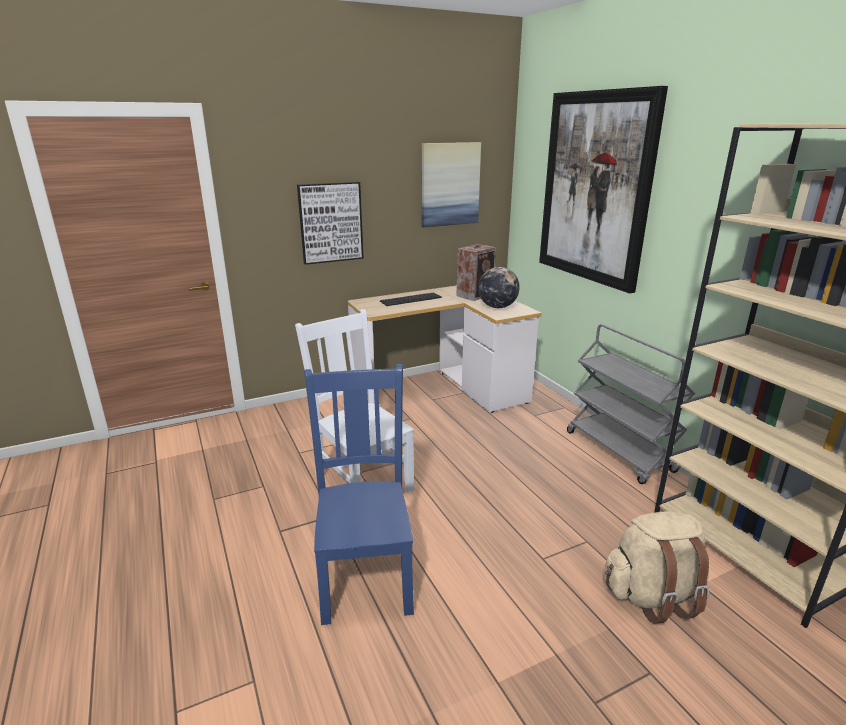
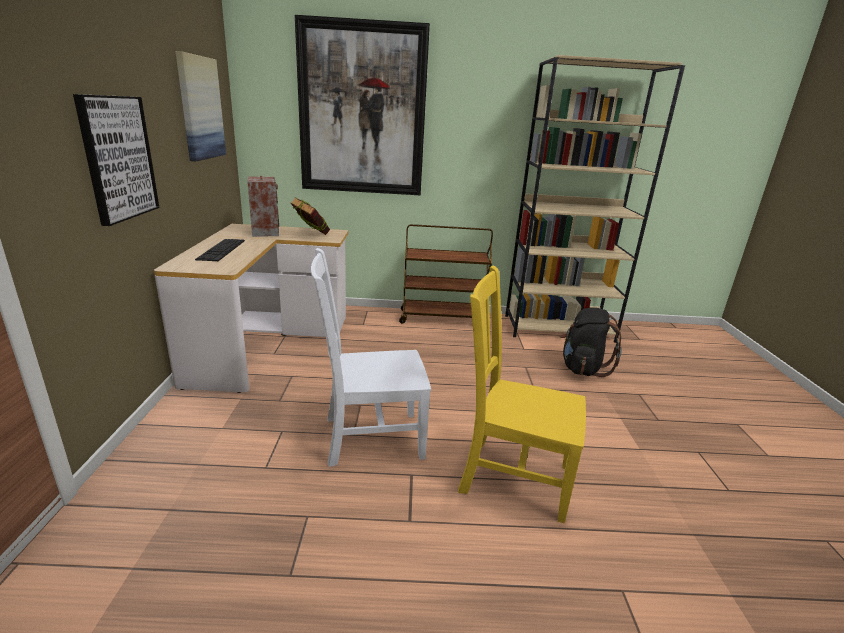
camera: 65 degrees left, 0 degrees up
(365, 574) = (511, 476): blue chair -> yellow chair
(497, 307) = (311, 235): globe -> book
(620, 452) = (442, 318): grey cart -> brown cart
(652, 595) = (582, 368): beige backpack -> black backpack

